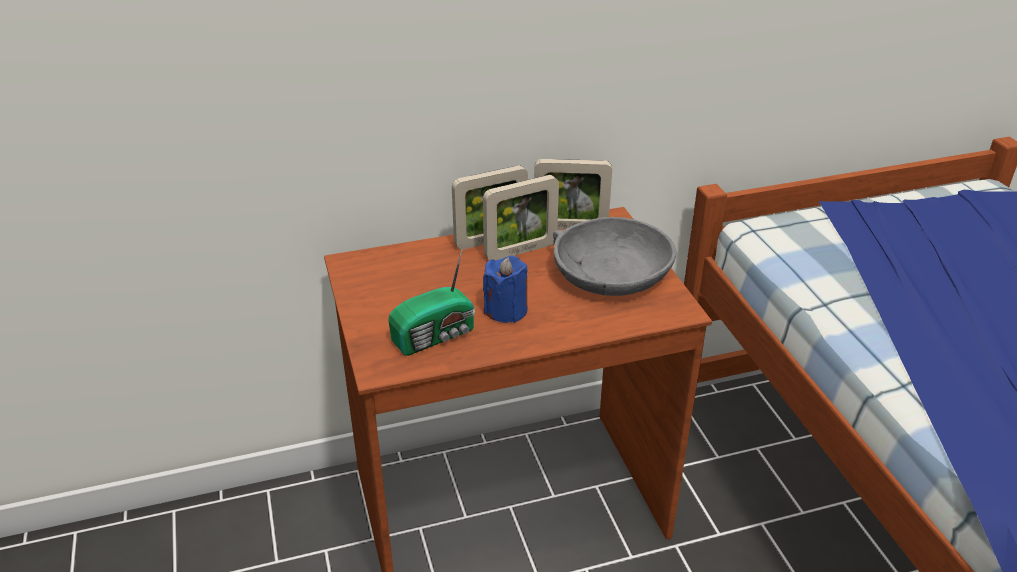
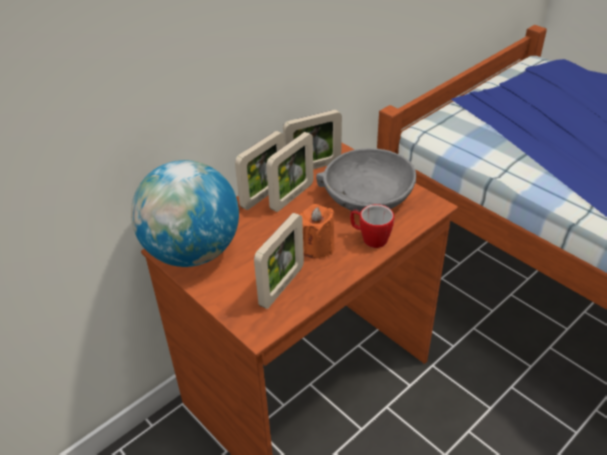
camera: 25 degrees left, 5 degrees up
(372, 273) = (193, 252): none -> globe
(436, 336) = (282, 286): radio -> picture frame
(506, 310) = (317, 247): blue candle -> orange candle
(573, 320) = (370, 238): none -> mug

